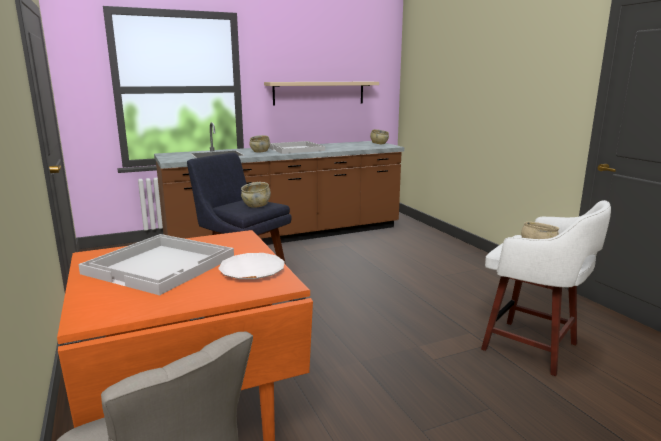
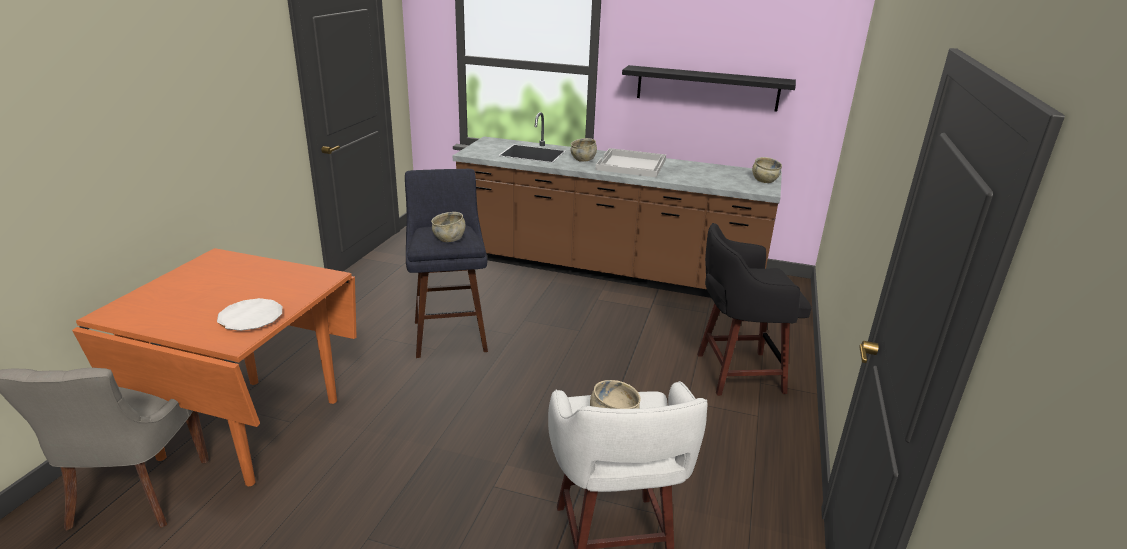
camera: 40 degrees right, 10 degrees up
(162, 265) = (224, 285): white tray -> none
(319, 93) = (707, 88): beige shelf -> black shelf
(439, 256) = (736, 373): none -> black stool

